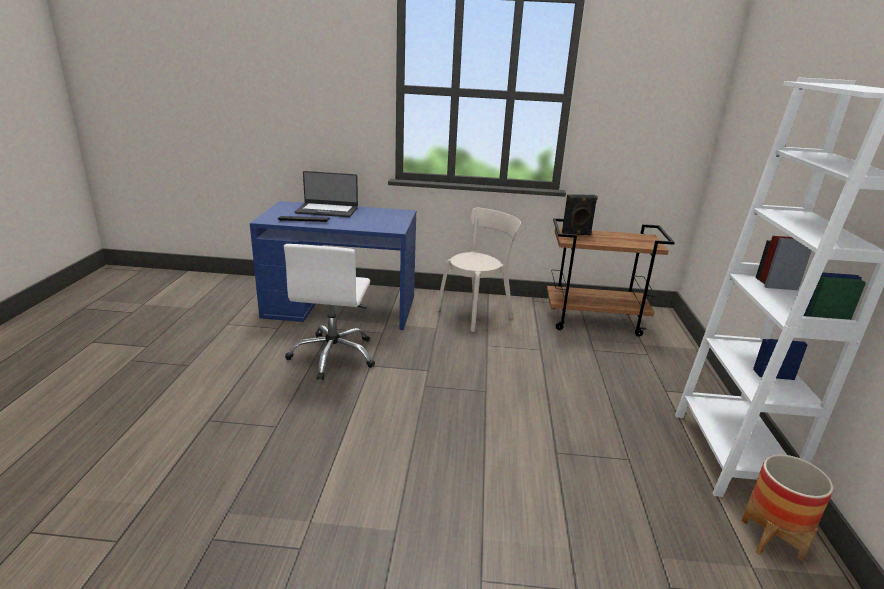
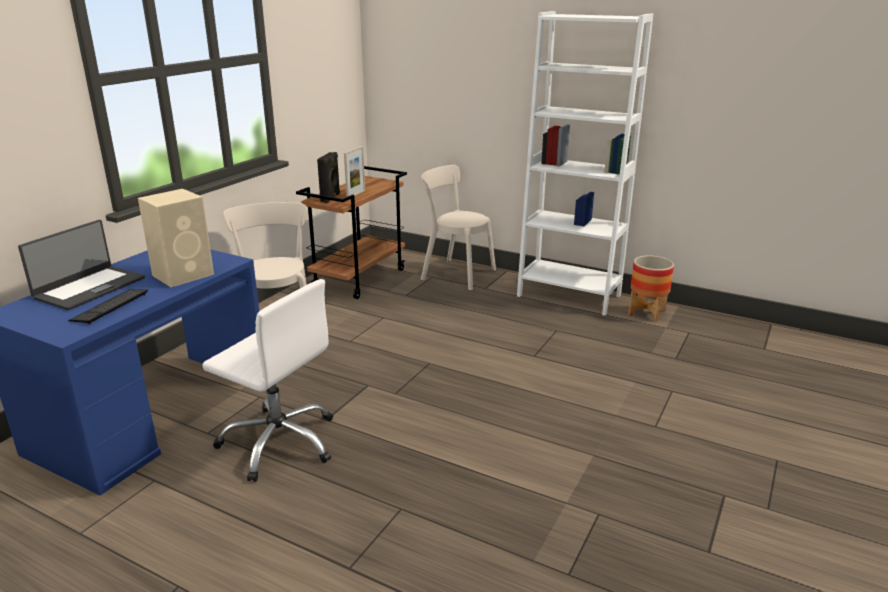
camera: 65 degrees left, 0 degrees up
(363, 224) = (184, 274): none -> beige speaker
(599, 240) = (356, 194): none -> picture frame
(672, 365) = (455, 274): none -> beige chair

